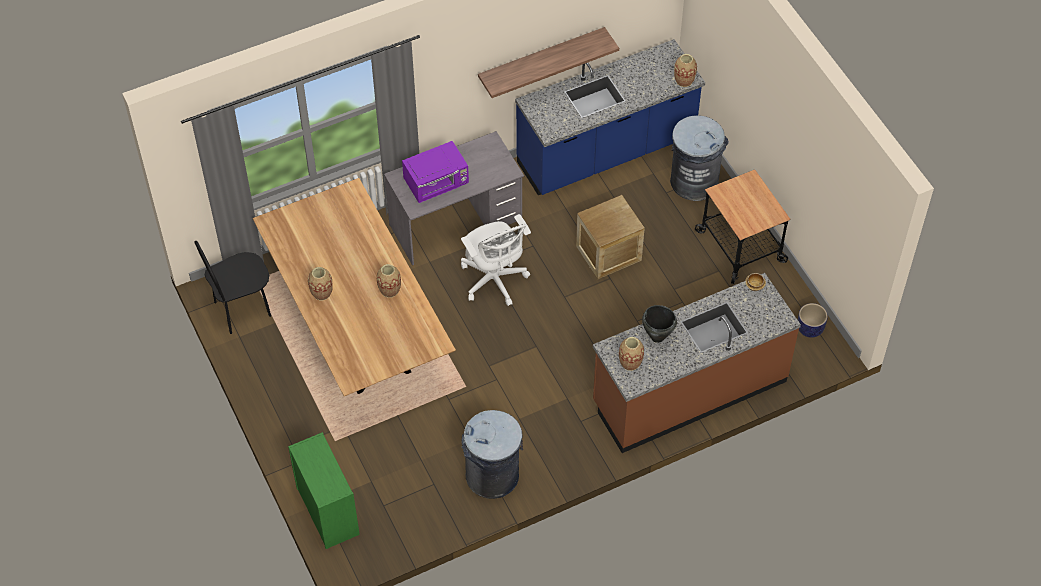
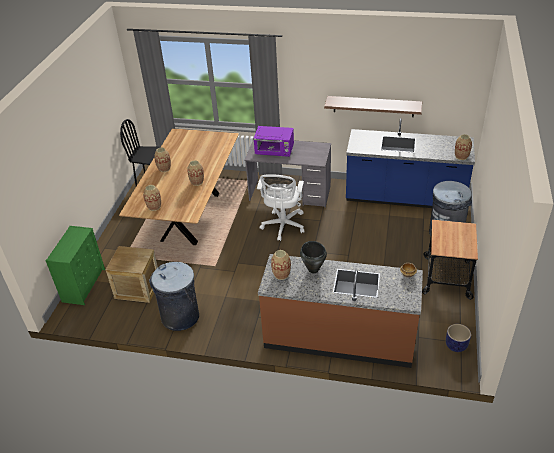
camera: 40 degrees right, 15 degrees down
(376, 358) = (154, 207): none -> vase
(608, 253) = (359, 243): crate -> crate (137, 288)

